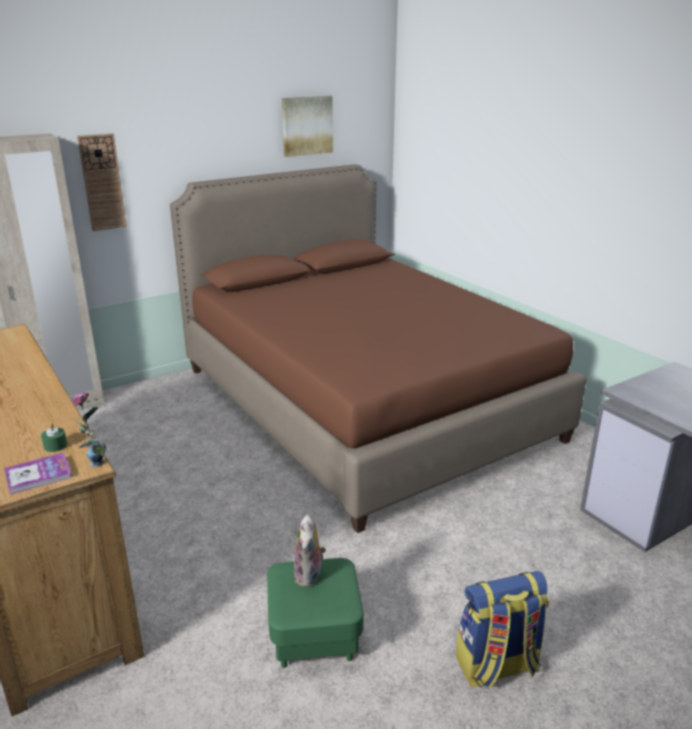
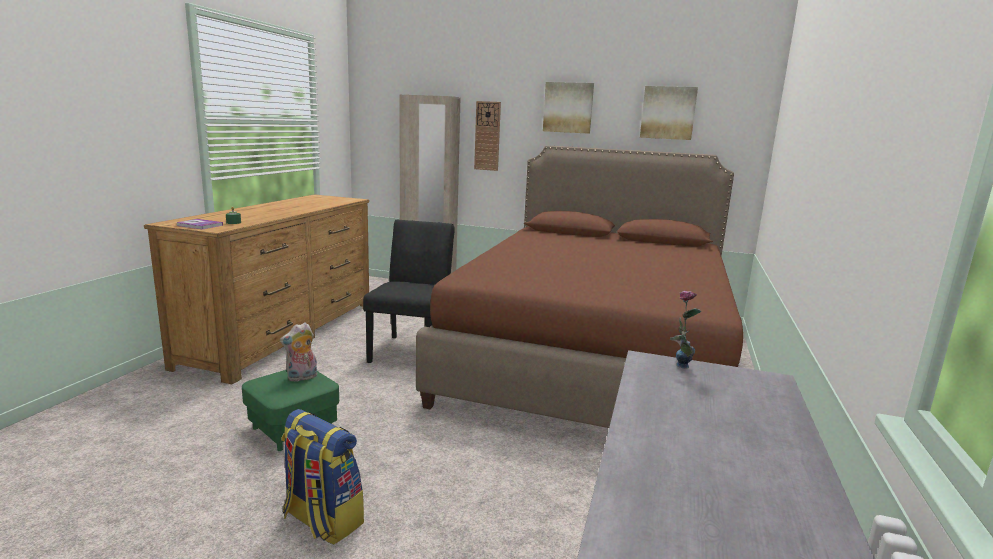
camera: 50 degrees right, 10 degrees down
(95, 468) = (215, 230): vase -> vase (678, 368)
(202, 131) = (568, 107): none -> picture
(221, 488) = (412, 349): none -> black chair

